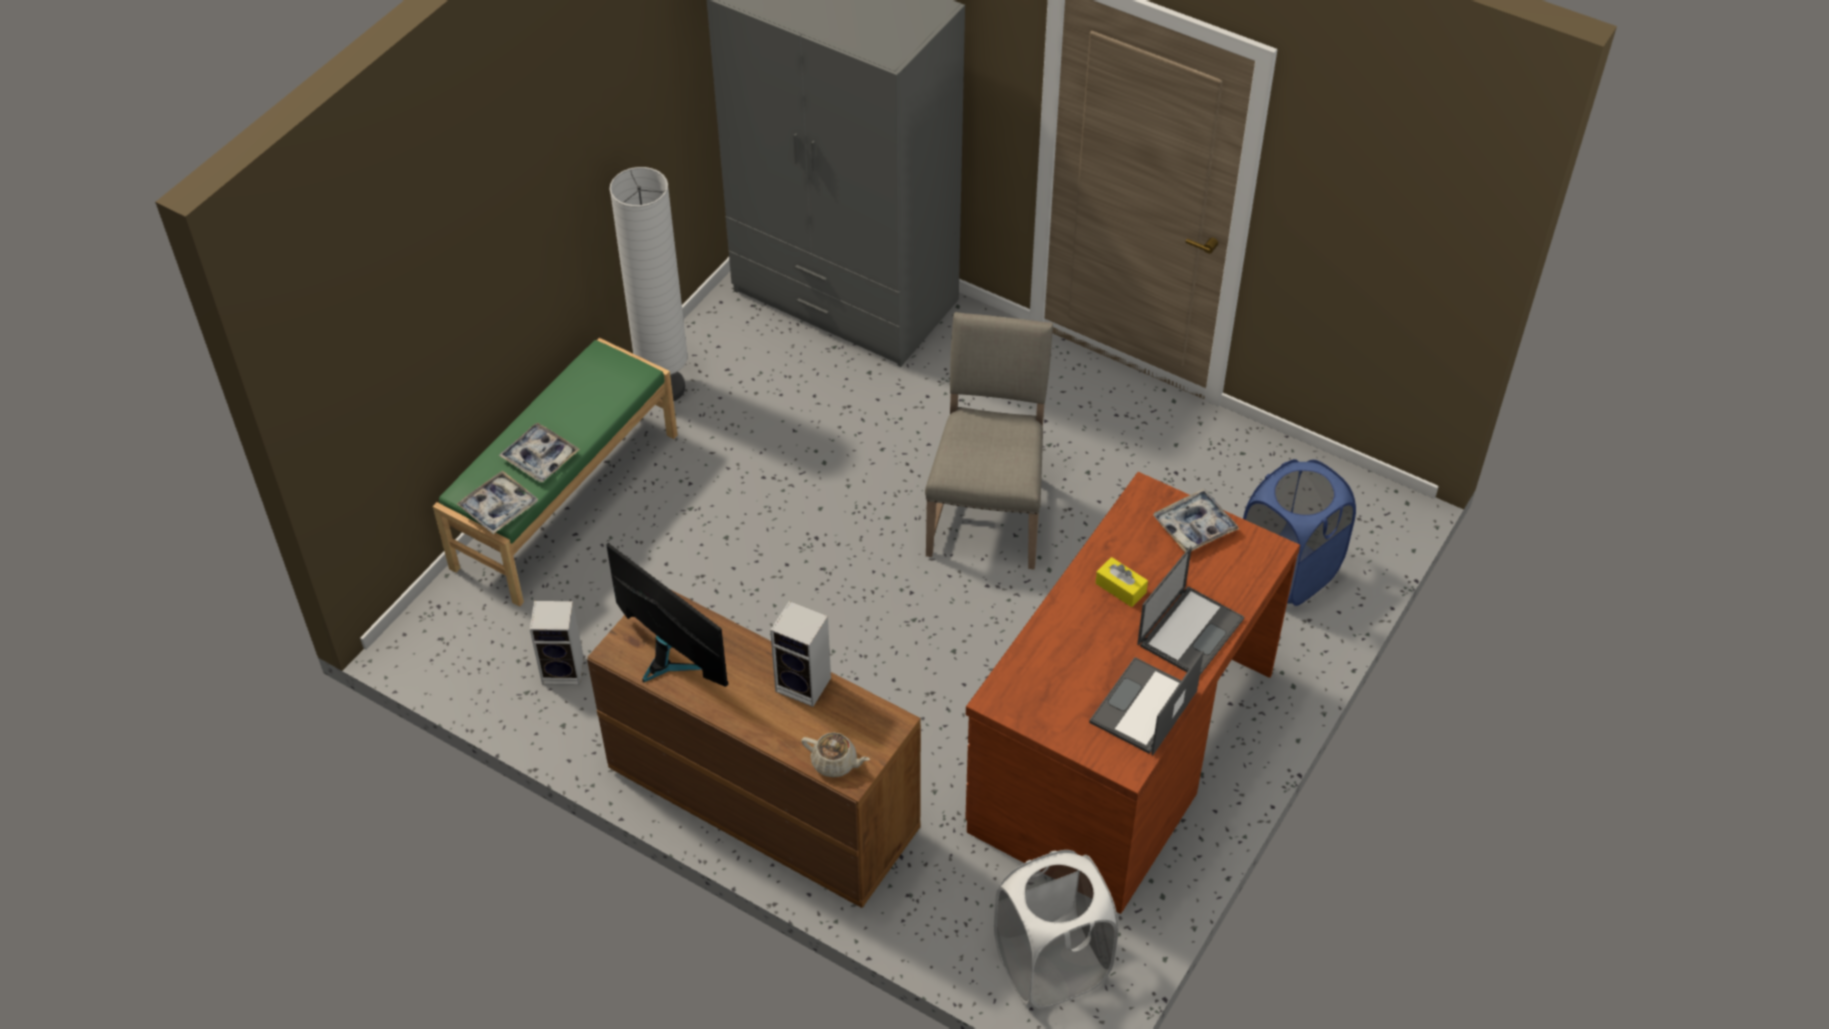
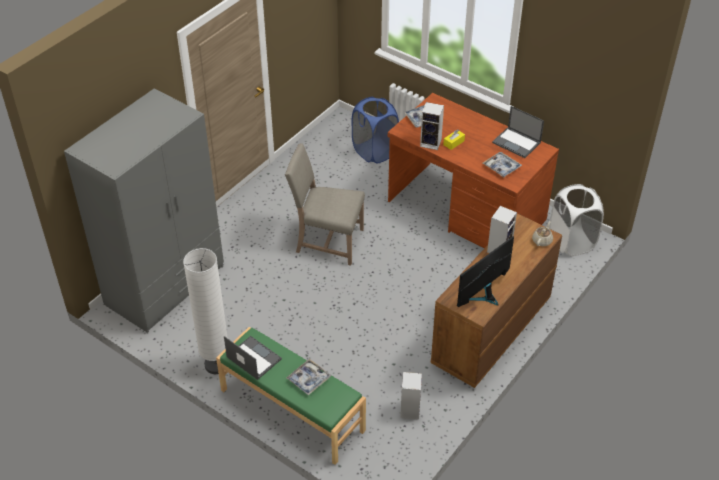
camera: 85 degrees left, 5 degrees down
(499, 507) = (343, 397): tray -> tray (501, 167)
(1113, 548) = (431, 143): none -> speaker
(1190, 630) = (477, 126): laptop -> laptop (253, 358)

